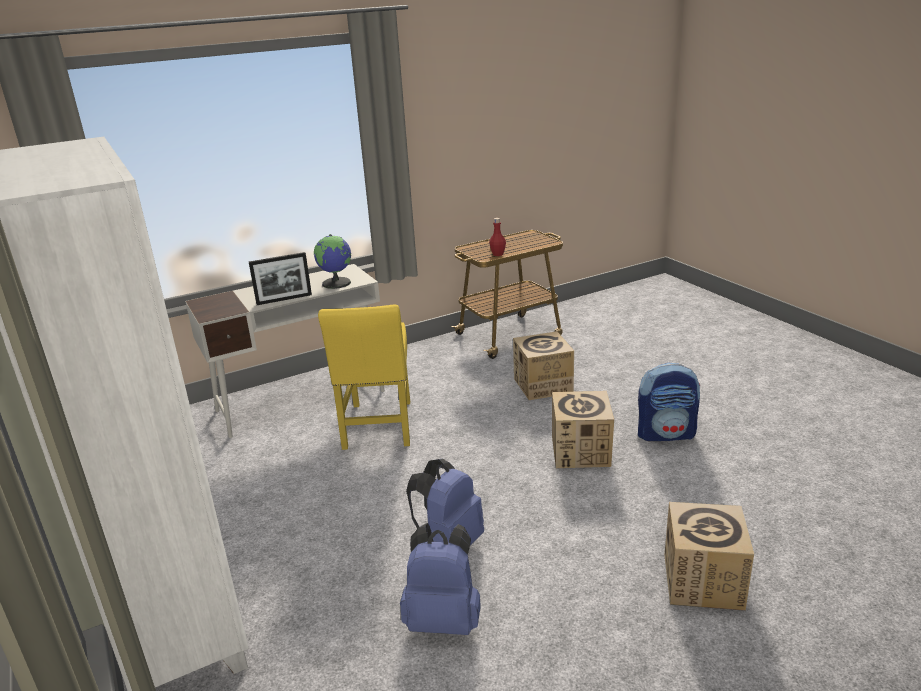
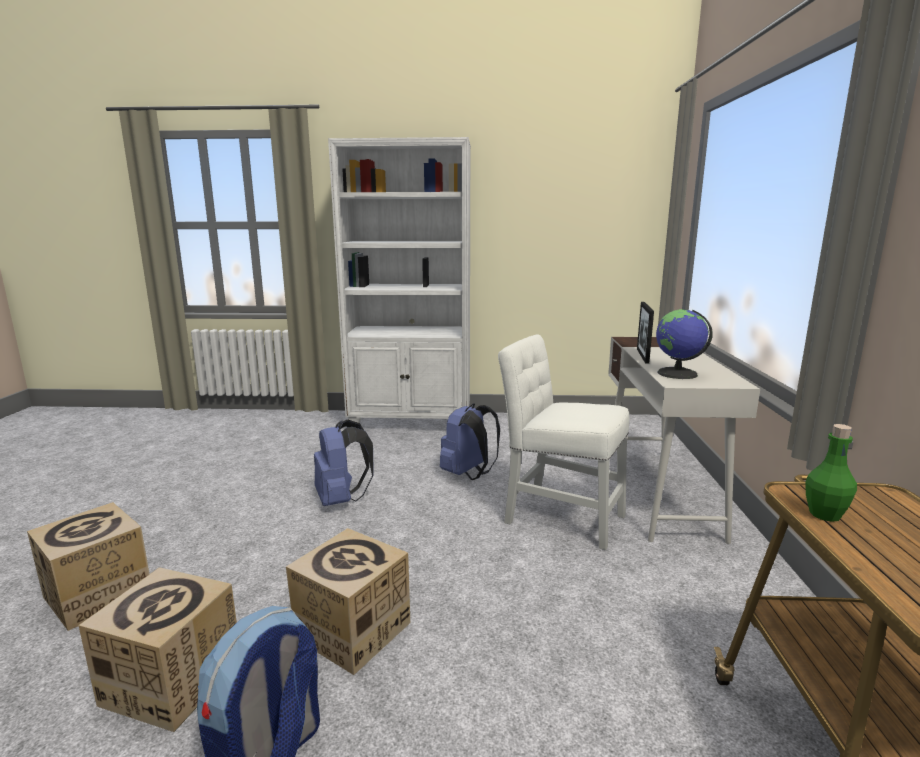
camera: 120 degrees right, 10 degrees down
(378, 428) = (559, 516): yellow chair -> white chair
(444, 620) = (285, 479): blue backpack -> blue backpack (468, 474)
(498, 254) = (825, 514): red bottle -> green bottle
(543, 385) = (562, 693): cardboard box -> cardboard box (172, 681)

